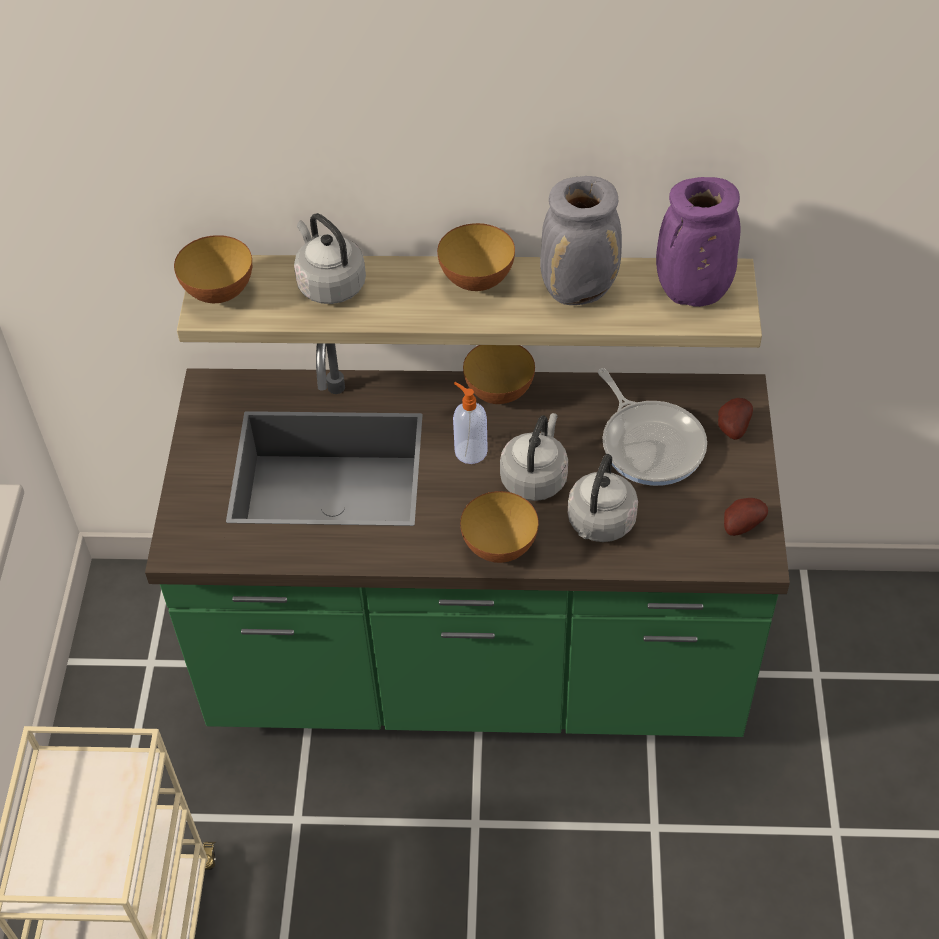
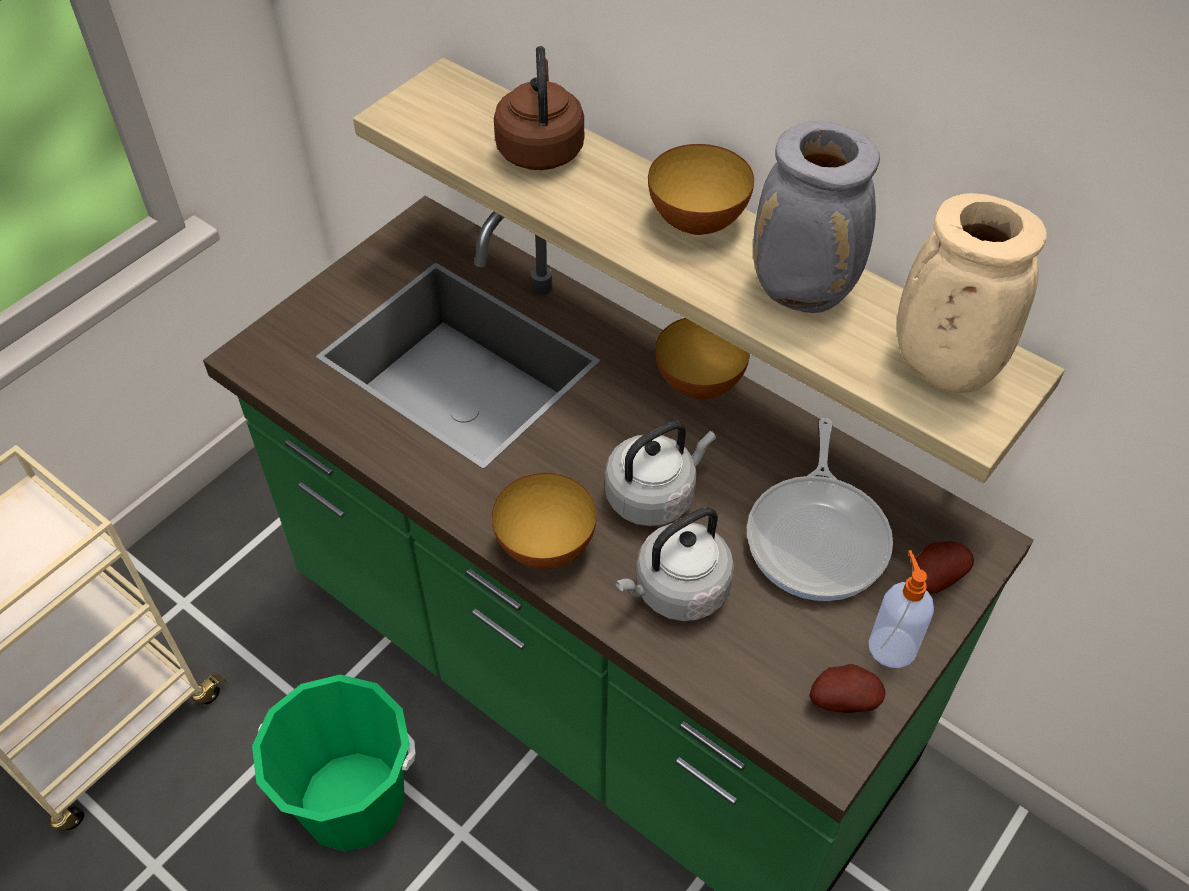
camera: 35 degrees right, 0 degrees up
(219, 293) = (427, 103): bowl -> none
(329, 284) = (540, 148): grey kettle -> brown kettle
(382, 856) = (353, 801): none -> green bucket
(470, 451) = (612, 426): soap dispenser -> soap dispenser (891, 645)
(691, 294) = (940, 368): purple vase -> beige vase

